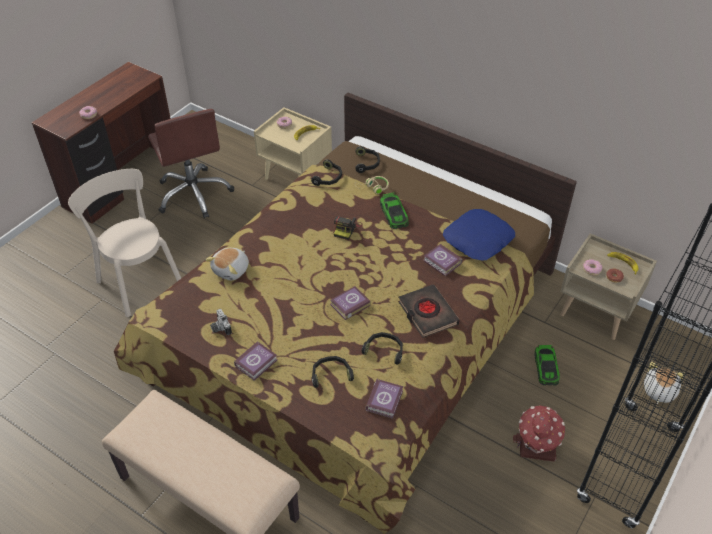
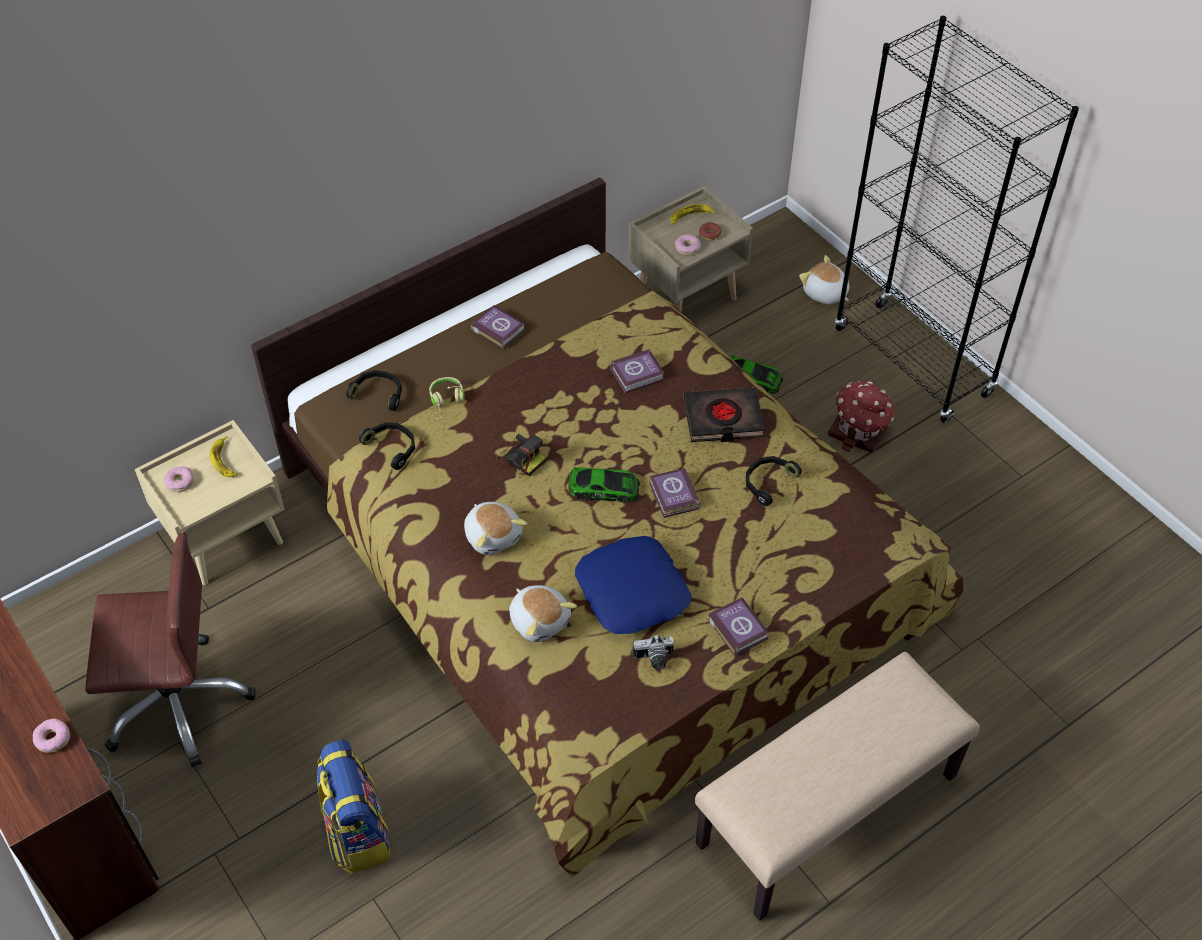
camera: 70 degrees left, 5 degrees up
(138, 281) = (357, 832): beige chair -> backpack
(284, 234) = (493, 535): none -> plush toy
(331, 374) = (787, 550): black headphones -> none
(385, 400) = (847, 506): book -> book (498, 329)
(394, 214) = (517, 395): toy car -> toy car (604, 489)
(478, 240) = (612, 324): blue pillow -> blue pillow (633, 591)

